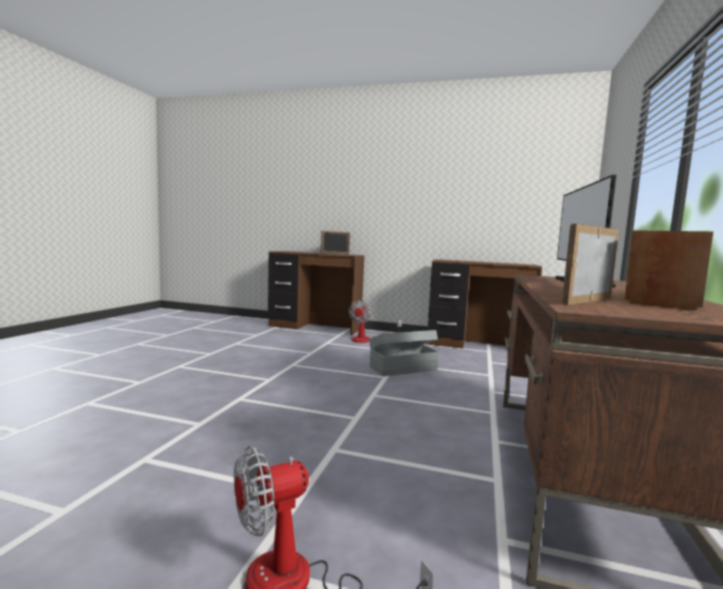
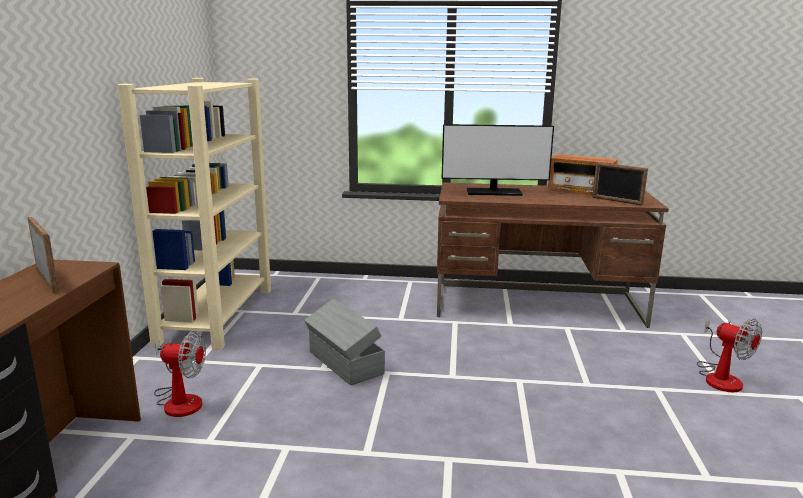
camera: 100 degrees left, 10 degrees up
(478, 346) = (217, 315): brown desk -> beige bookcase

